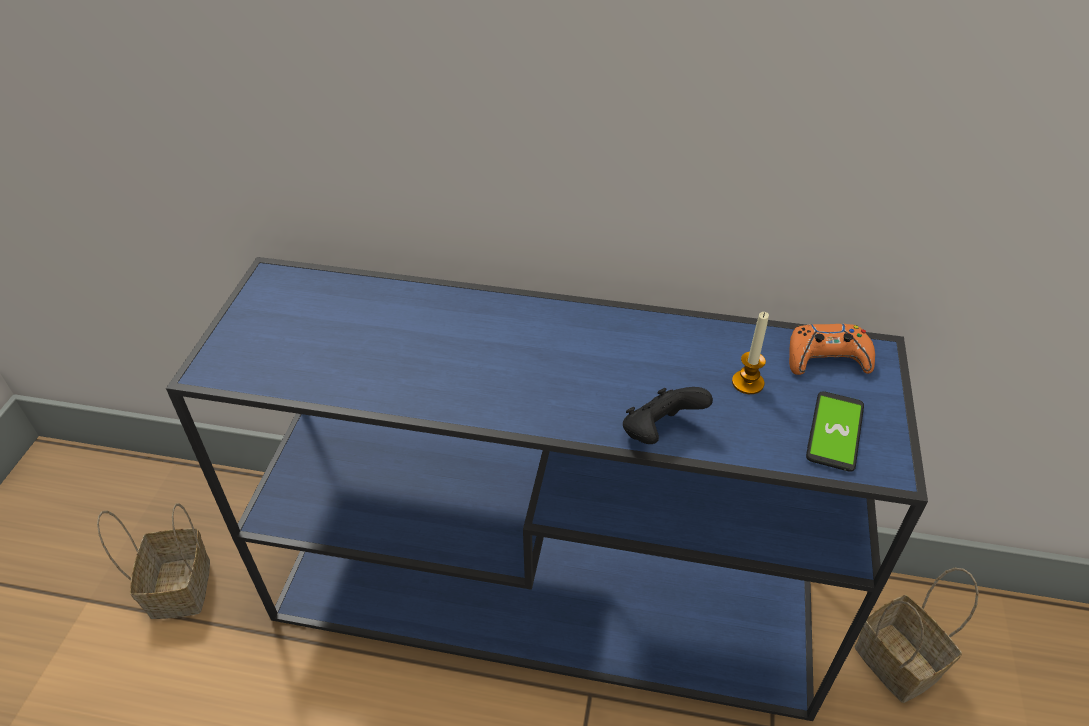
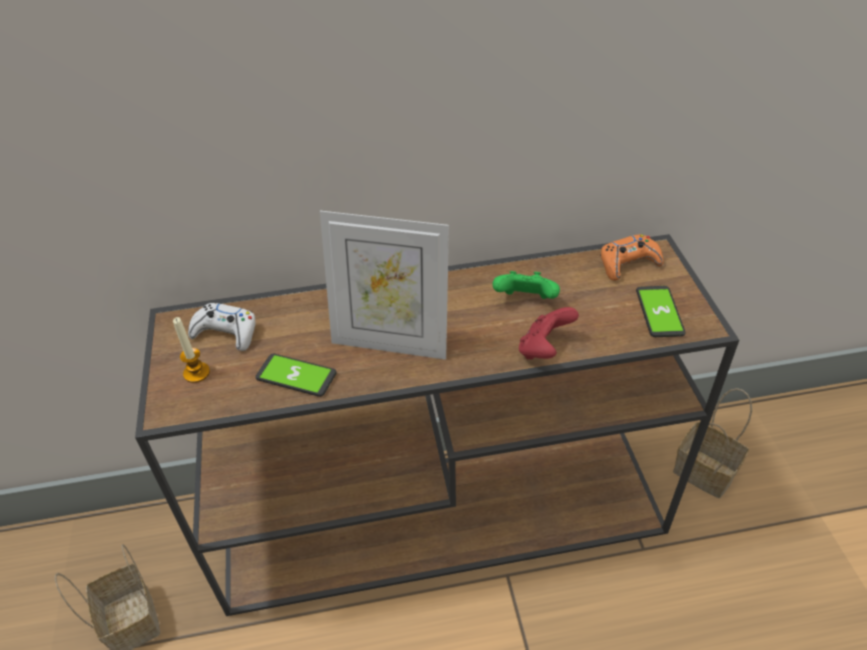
camera: 20 degrees left, 0 degrees up
(316, 304) = (226, 332): none -> white game controller
(360, 374) = (296, 376): none -> phone
(484, 368) = (391, 342): none -> picture frame
(551, 595) = (445, 513): blue console table -> brown console table
(659, 432) = (544, 349): black game controller -> red game controller
(669, 367) = (525, 301): none -> green game controller
(747, 383) = (585, 296): candle -> candle (196, 373)

